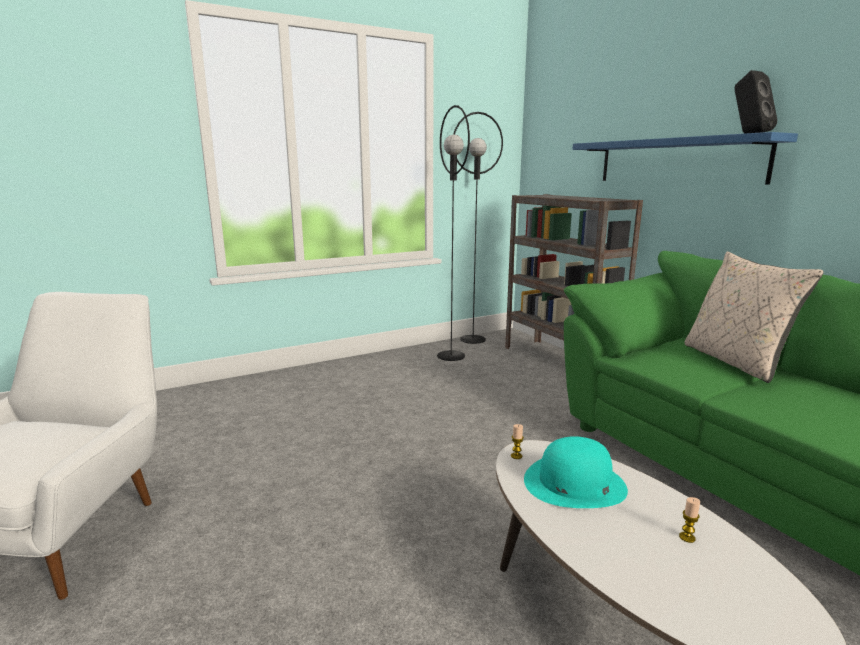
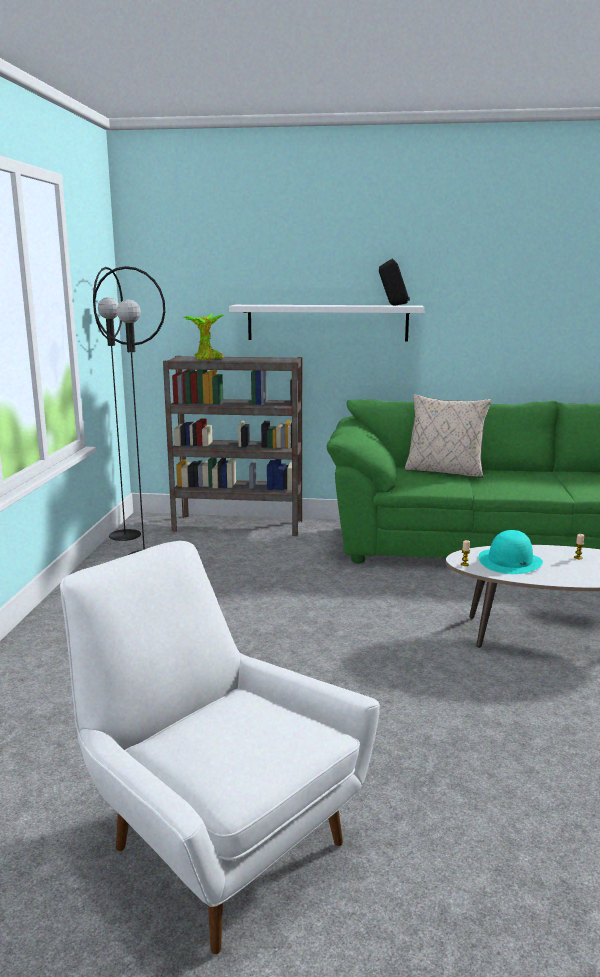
camera: 55 degrees left, 0 degrees up
(549, 196) = (207, 359): none -> potted plant
(676, 161) = (327, 322): blue shelf -> white shelf

